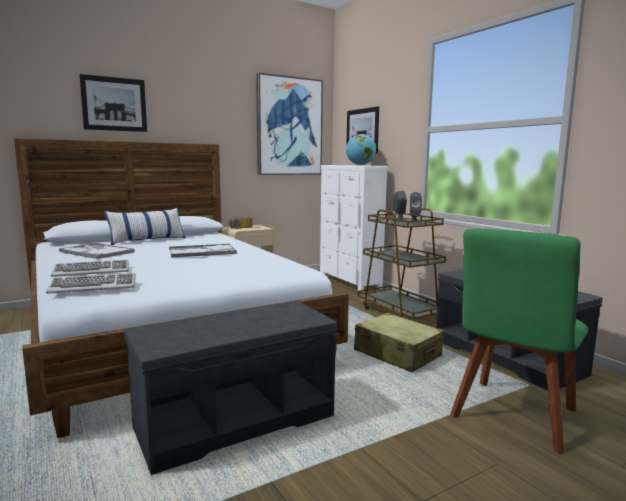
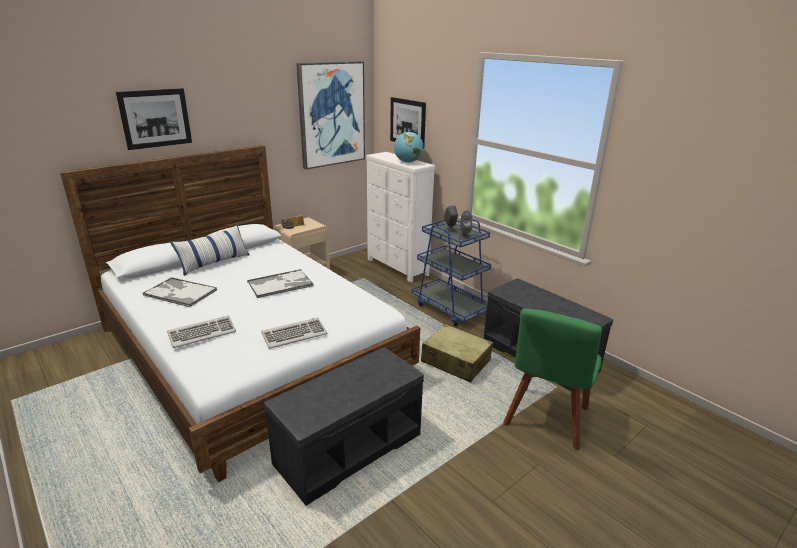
camera: 10 degrees left, 15 degrees up
(94, 286) = (221, 360): keyboard -> keyboard (294, 334)
(400, 312) = (450, 308): brown cart -> blue cart

